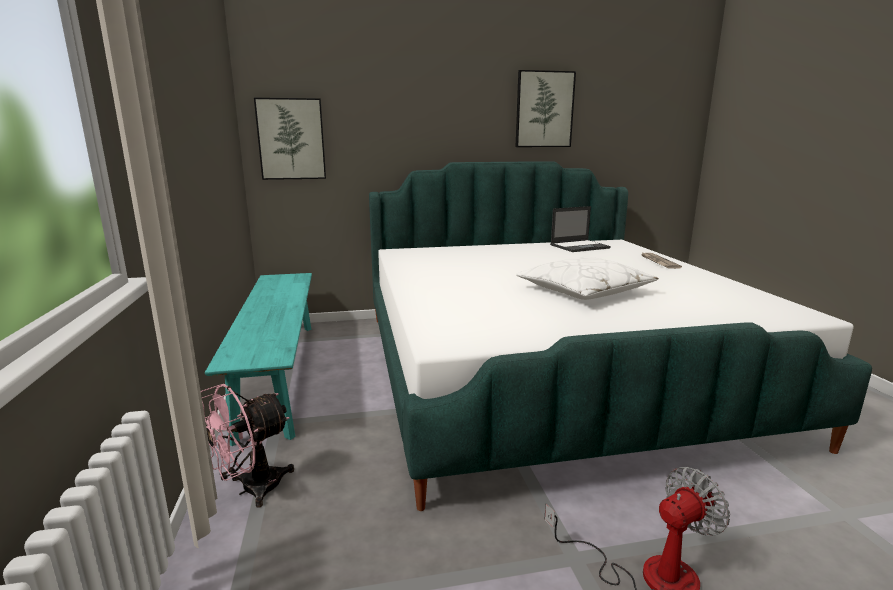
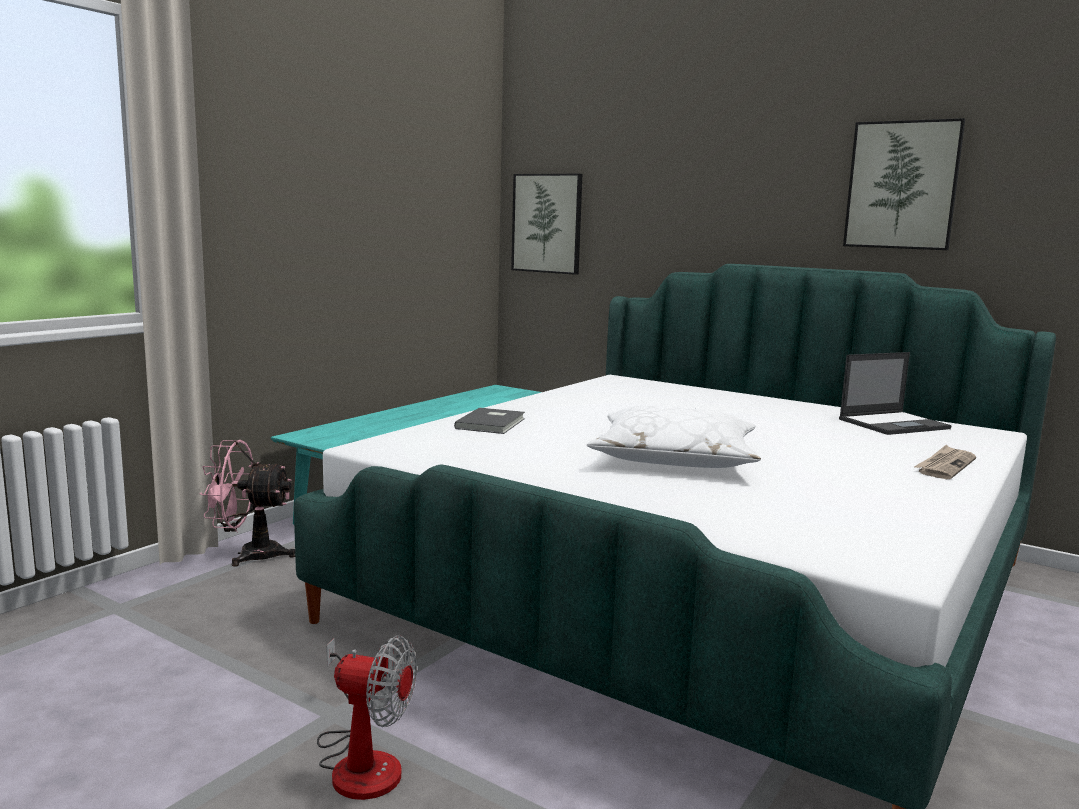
camera: 45 degrees right, 5 degrees down
(441, 300) = (493, 423): none -> grey book
(580, 246) = (894, 424): laptop -> laptop turned 45 degrees counterclockwise

